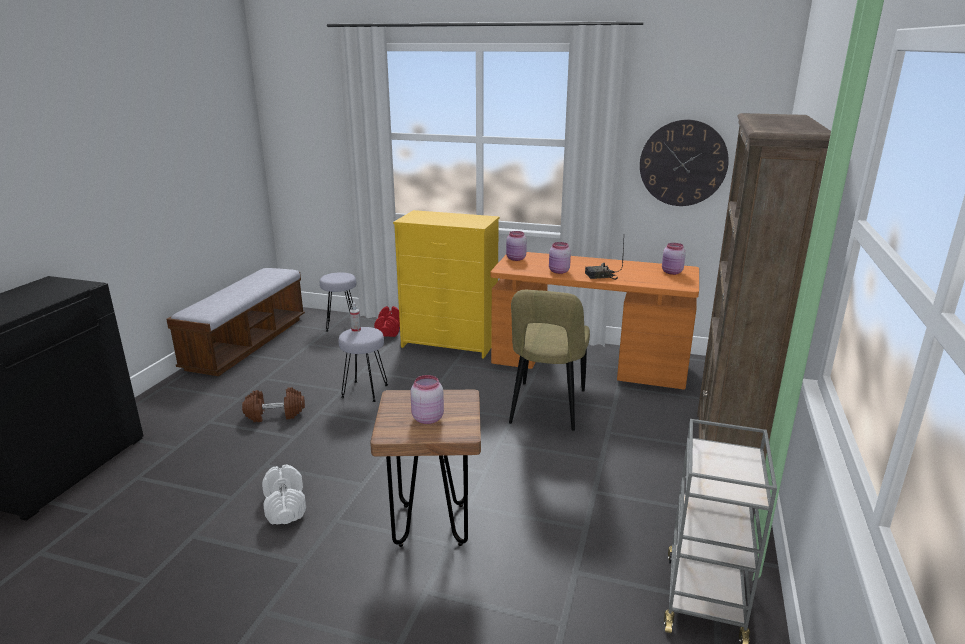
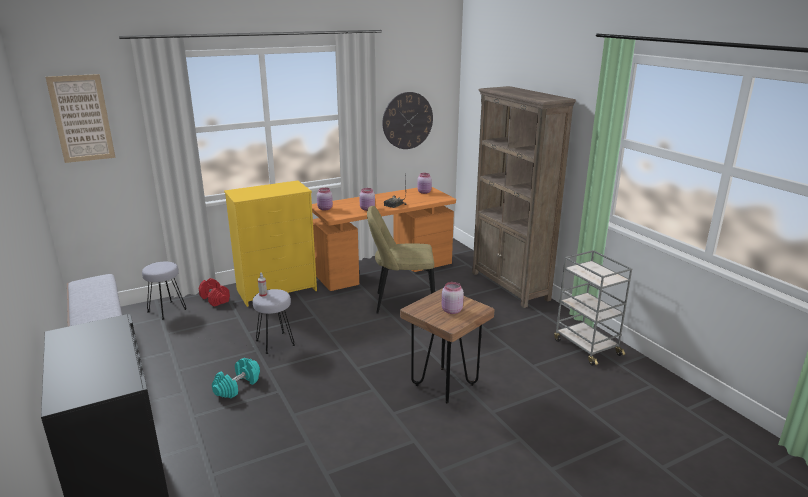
camera: 45 degrees left, 0 degrees up
(275, 414) = (237, 386): brown dumbbell -> turquoise dumbbell
(285, 506) = (351, 425): white dumbbell -> none
(299, 110) = (82, 118): none -> picture
(546, 409) = (401, 303): beige chair -> beige chair turned 120 degrees clockwise

